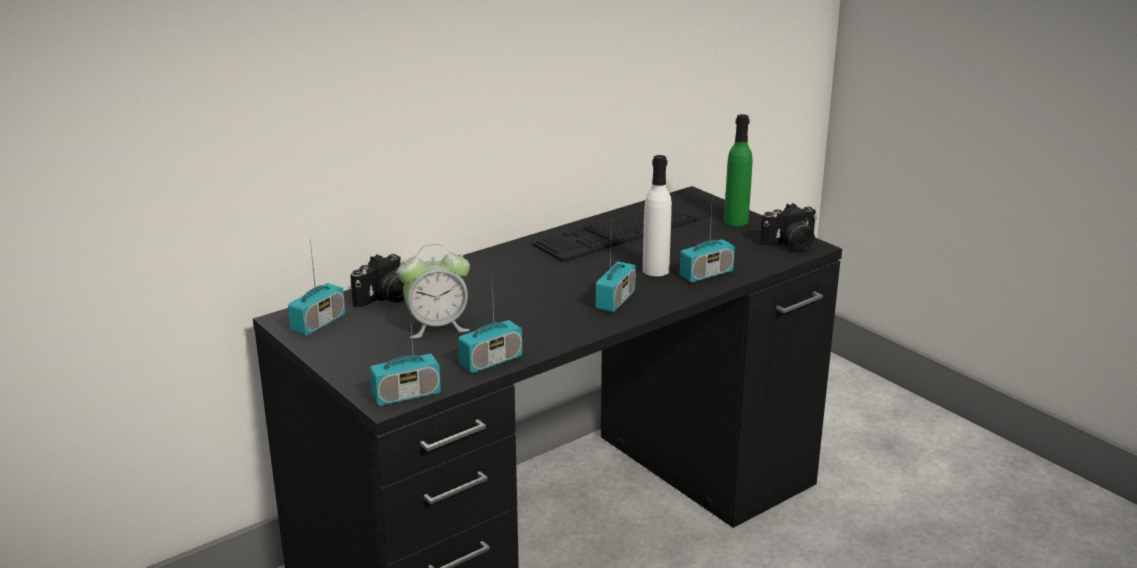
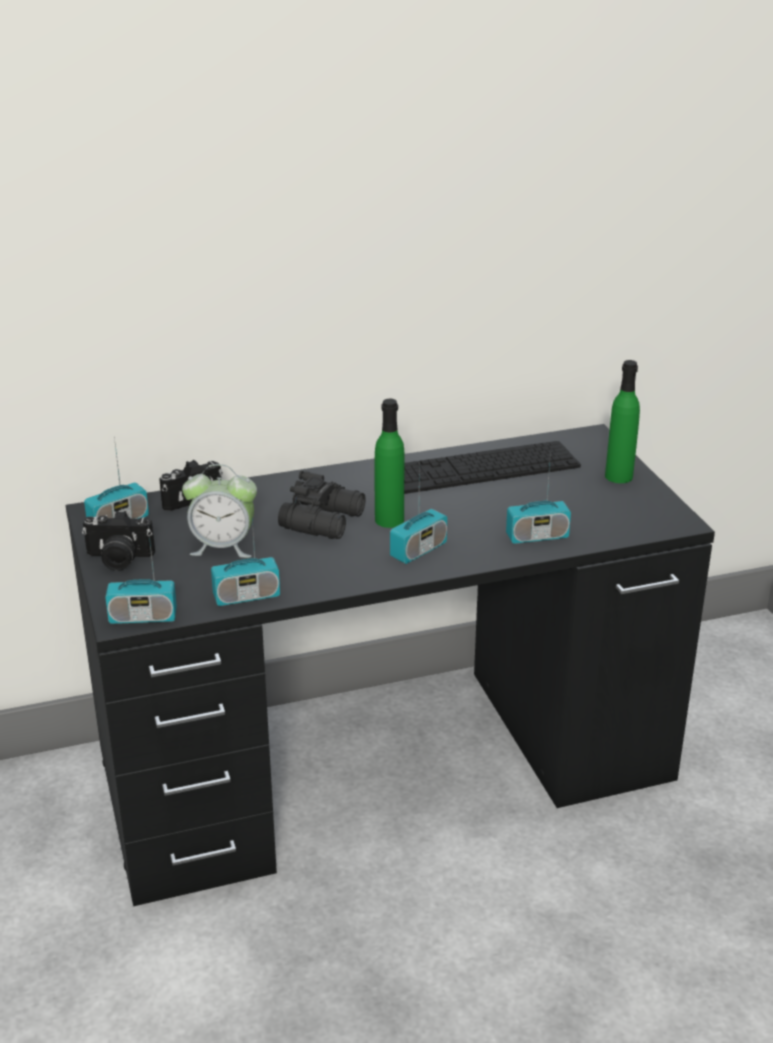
camera: 20 degrees right, 5 degrees up
(514, 291) = (325, 520): none -> black binoculars
(571, 282) = (389, 520): none -> green bottle
(655, 270) = (486, 522): white bottle -> none
(791, 244) = (658, 516): camera -> camera (118, 559)

